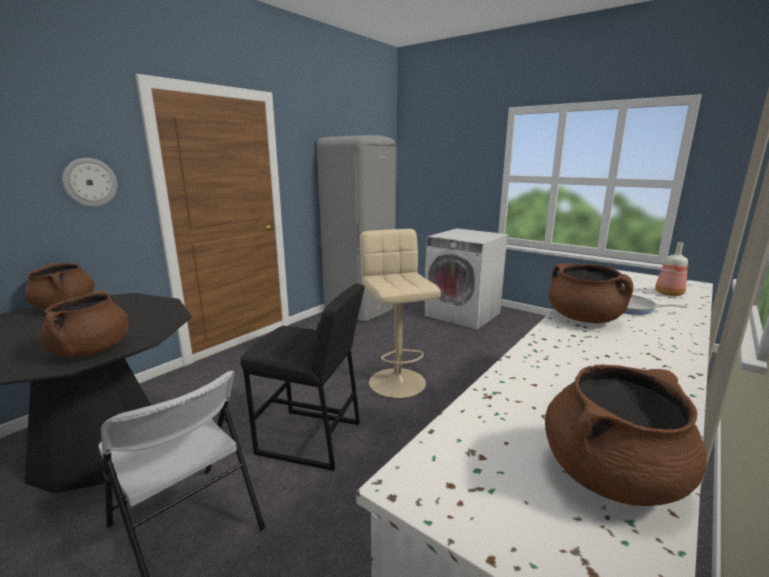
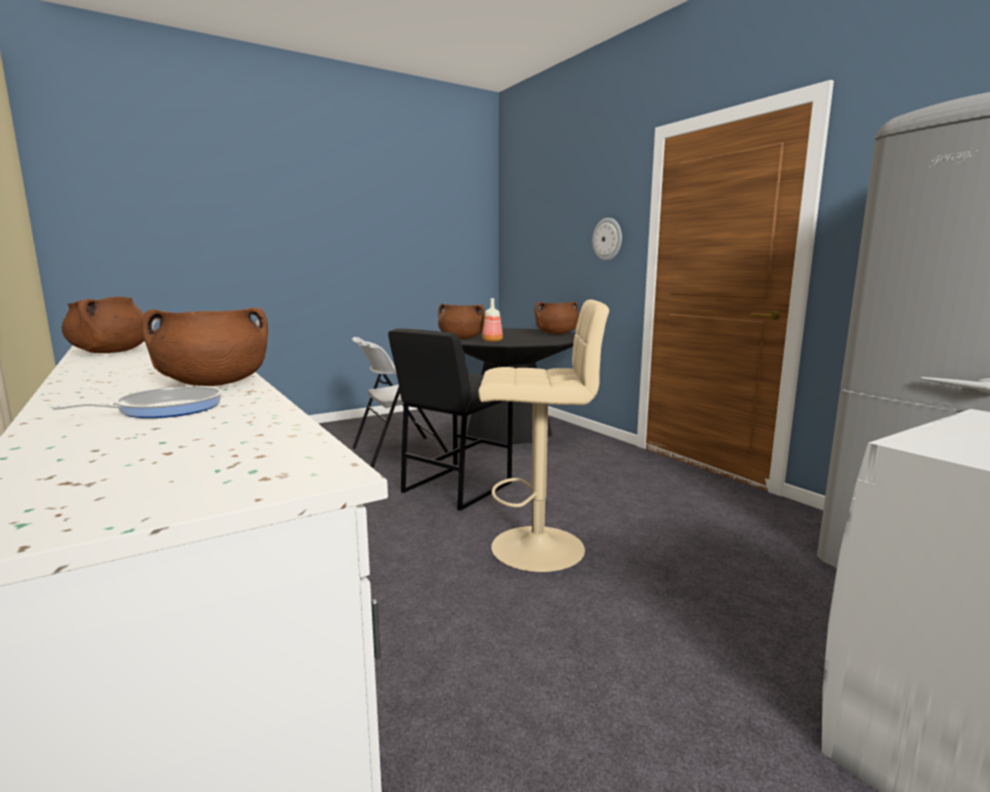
camera: 110 degrees right, 5 degrees down
(668, 293) = (99, 457): bottle -> bottle (492, 341)

